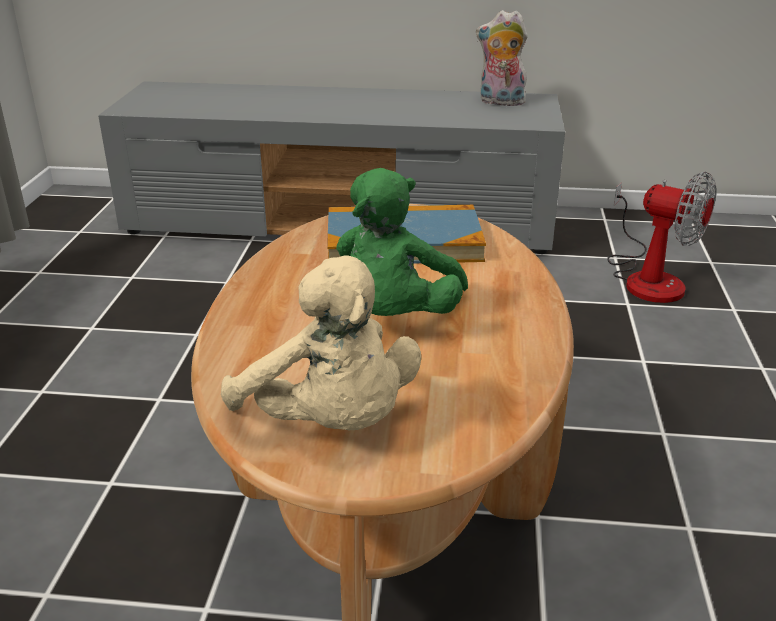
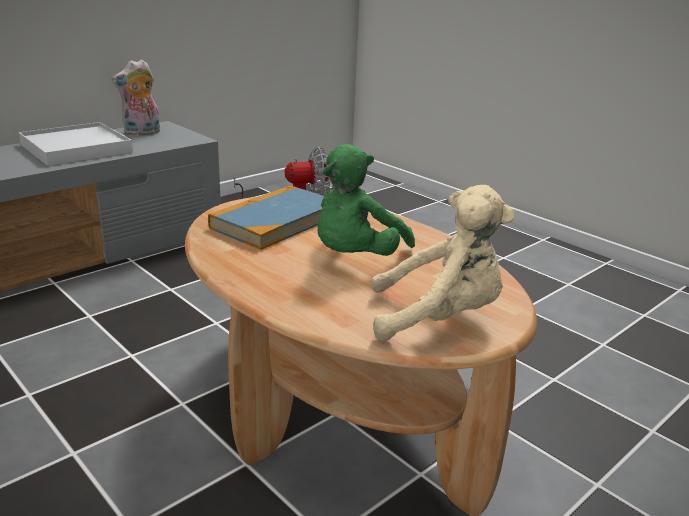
camera: 50 degrees left, 5 degrees down
(395, 315) = (356, 258): green plush toy -> green plush toy turned 60 degrees clockwise
(407, 105) = (76, 148): none -> white tray

